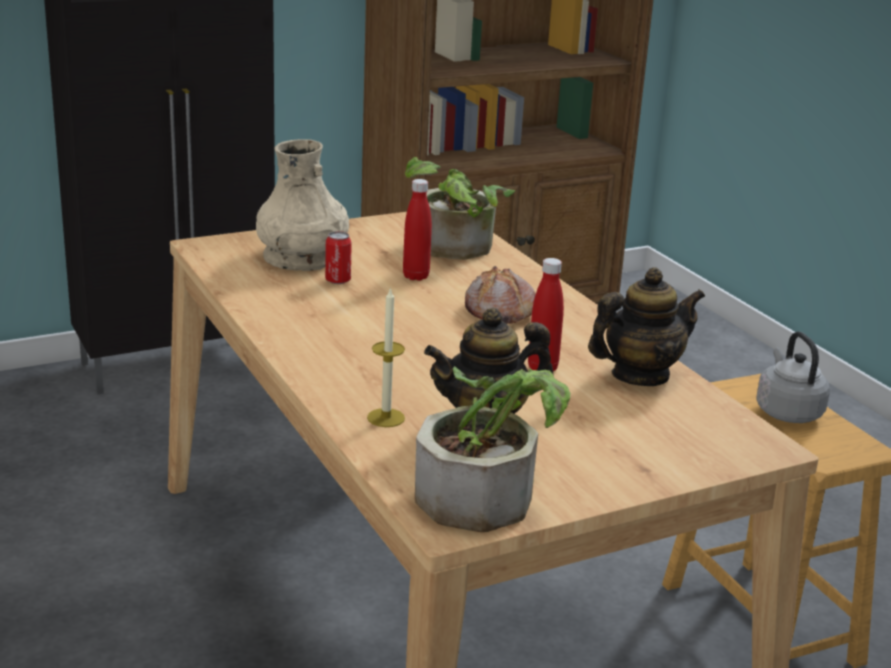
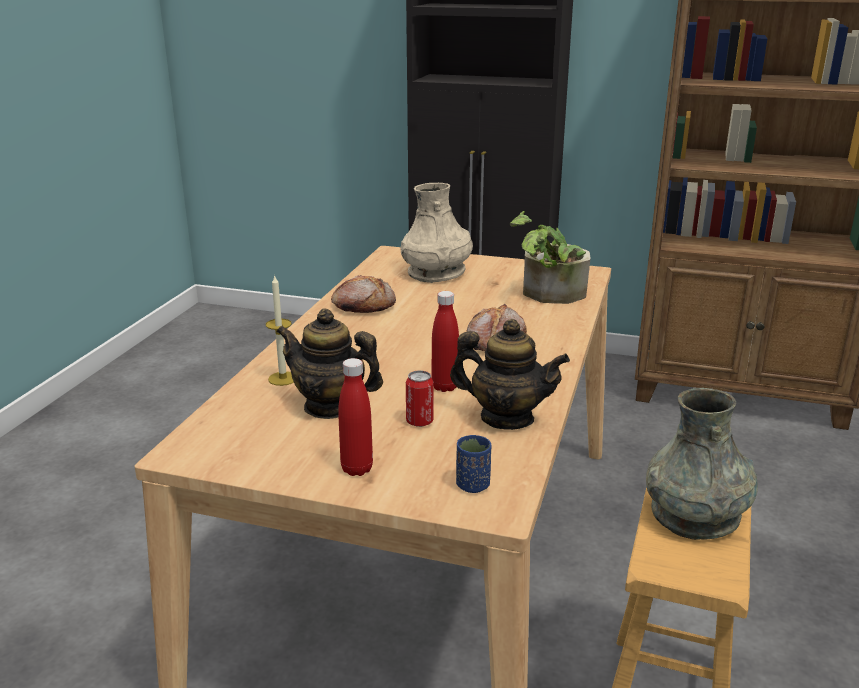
camera: 45 degrees right, 0 degrees up
(303, 316) = (363, 306): none -> bread
(338, 280) = (428, 292): can -> can (419, 422)
(416, 276) = (484, 303): red bottle -> red bottle (357, 469)
(487, 493) = (240, 446): potted plant -> none
(720, 438) = (473, 485): none -> blue cup
(787, 411) = (695, 514): grey kettle -> grey vase

